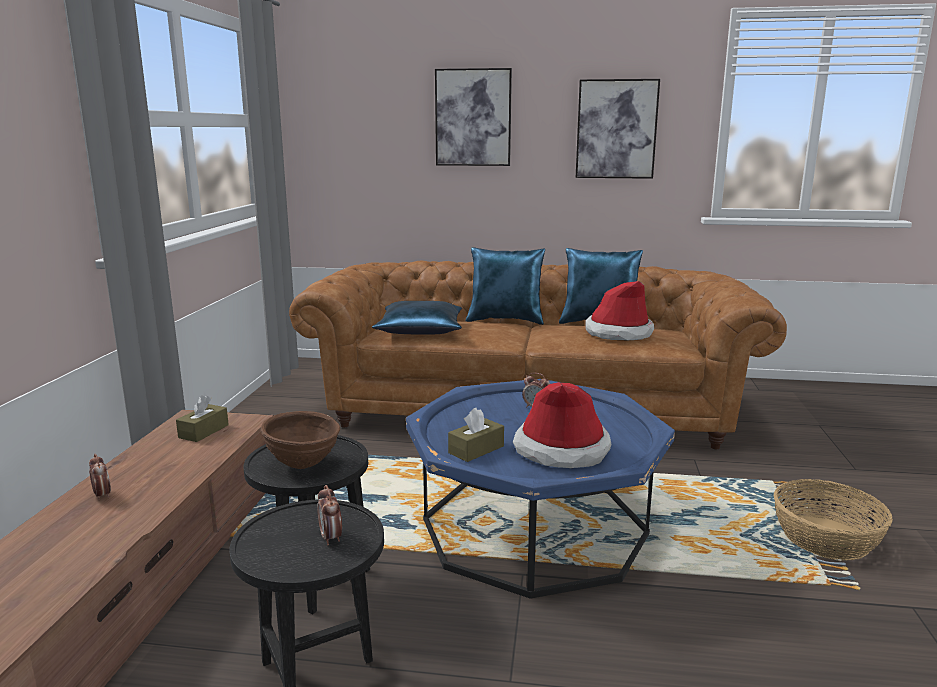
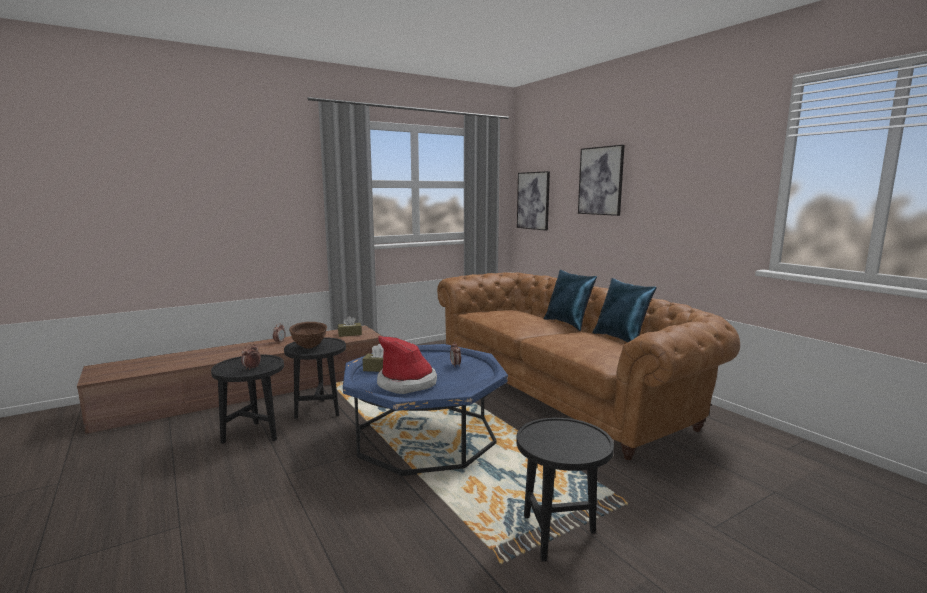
camera: 50 degrees right, 5 degrees down
(421, 330) = (496, 315): blue pillow -> none
(616, 129) = (692, 188): picture -> picture (533, 200)
(618, 333) = (594, 344): hat -> none
(826, 538) = (560, 535): basket -> black side table

